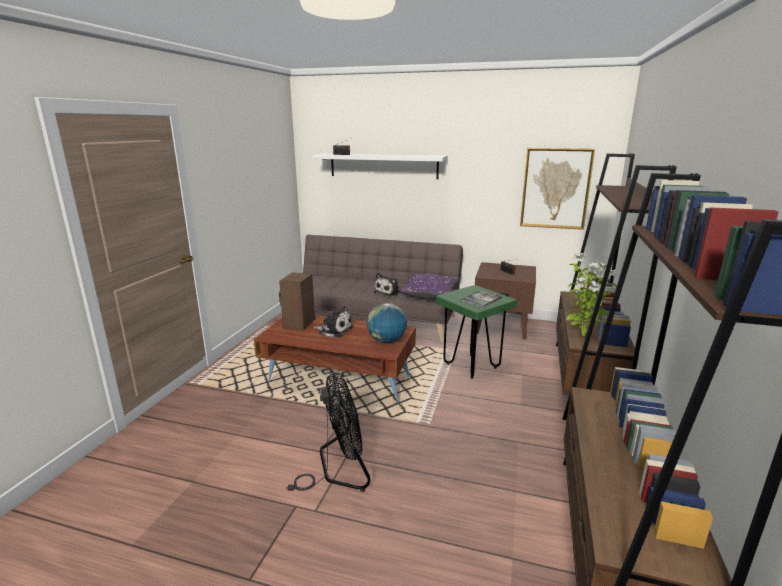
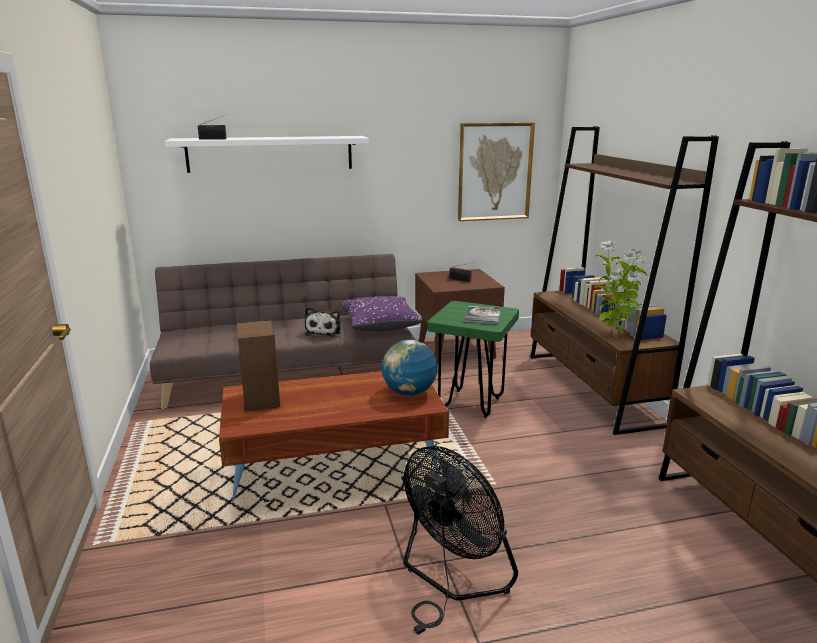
camera: 30 degrees left, 0 degrees up
(334, 330) = (323, 396): plush toy -> none

